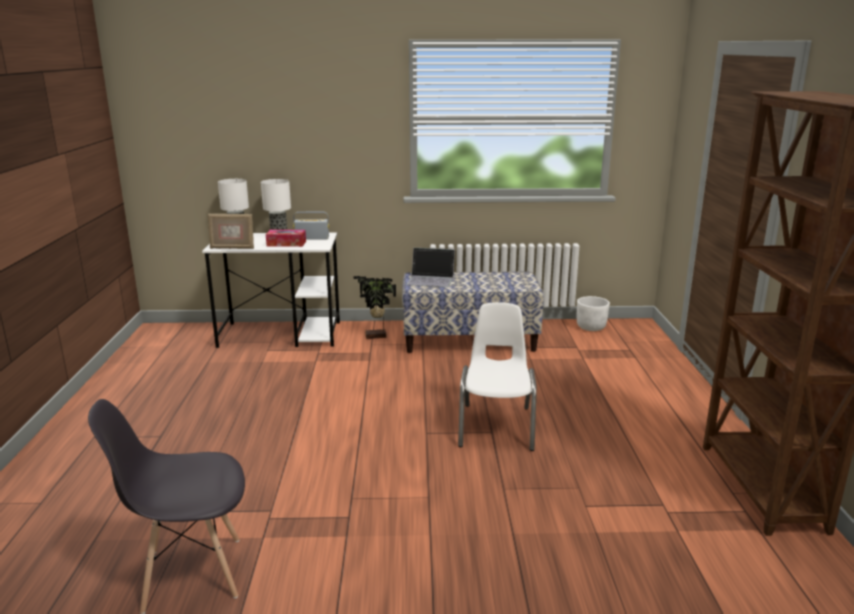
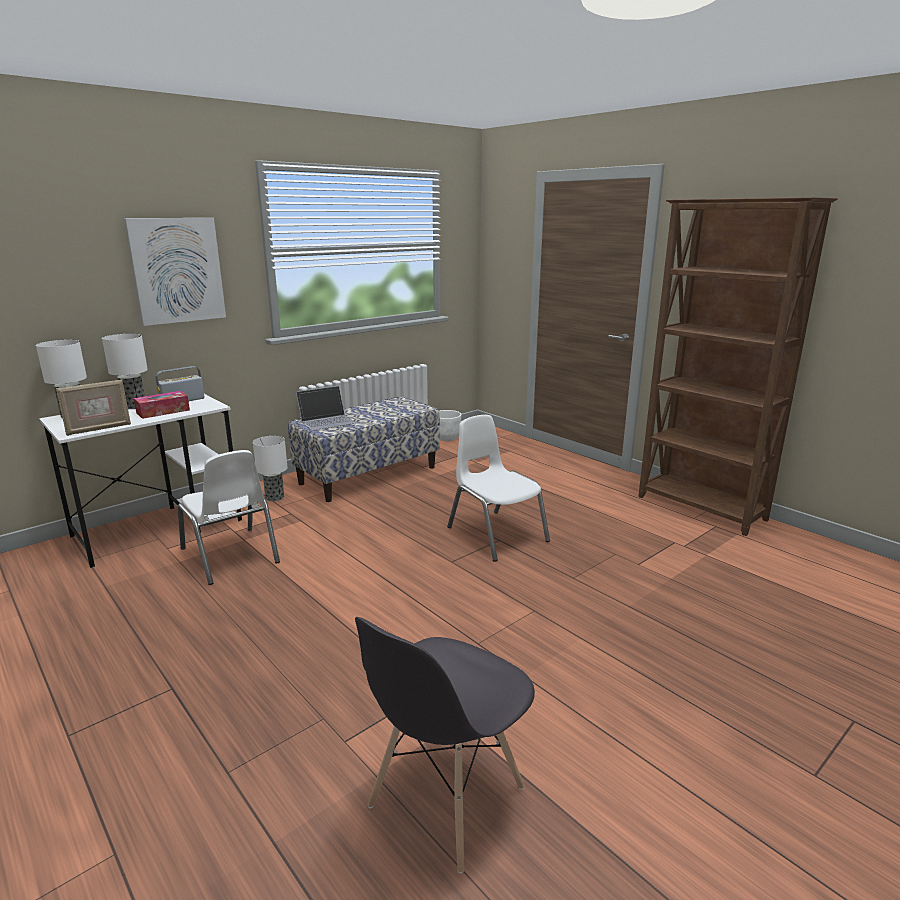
camera: 40 degrees left, 0 degrees up
(293, 369) = (230, 555): none -> white chair
(330, 132) = (177, 270): none -> picture
(376, 337) = (274, 498): potted plant -> table lamp

